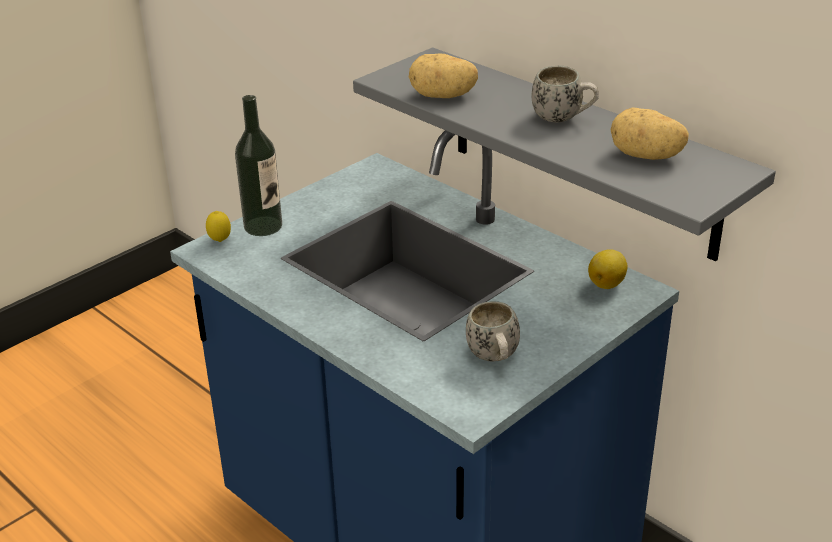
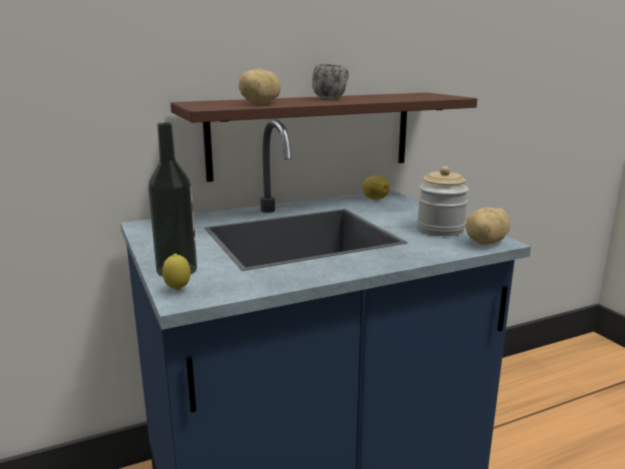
camera: 70 degrees left, 15 degrees down
(495, 359) = (440, 229): white mug -> jar
(581, 152) = (312, 134): grey shelf -> brown shelf
(645, 156) = (397, 96): potato -> potato (488, 242)

